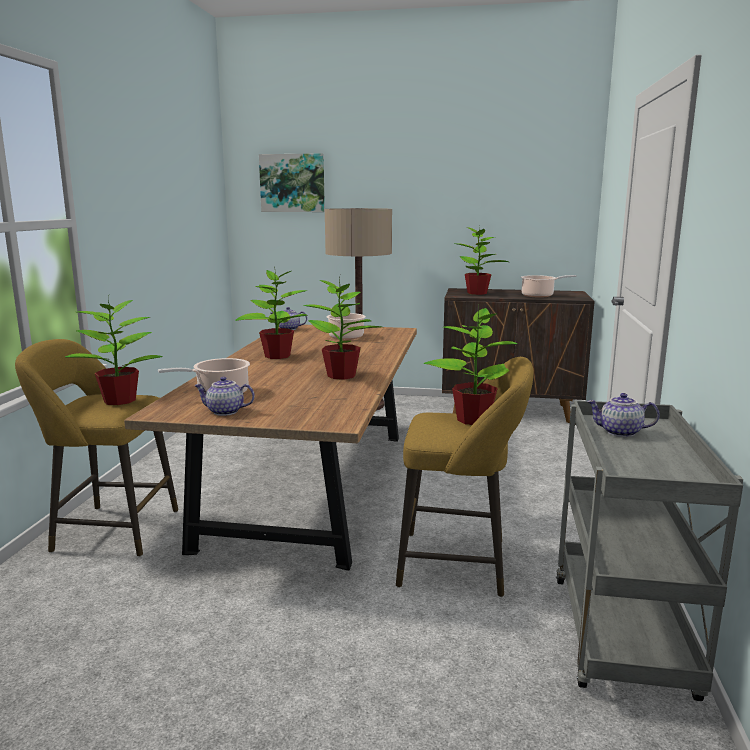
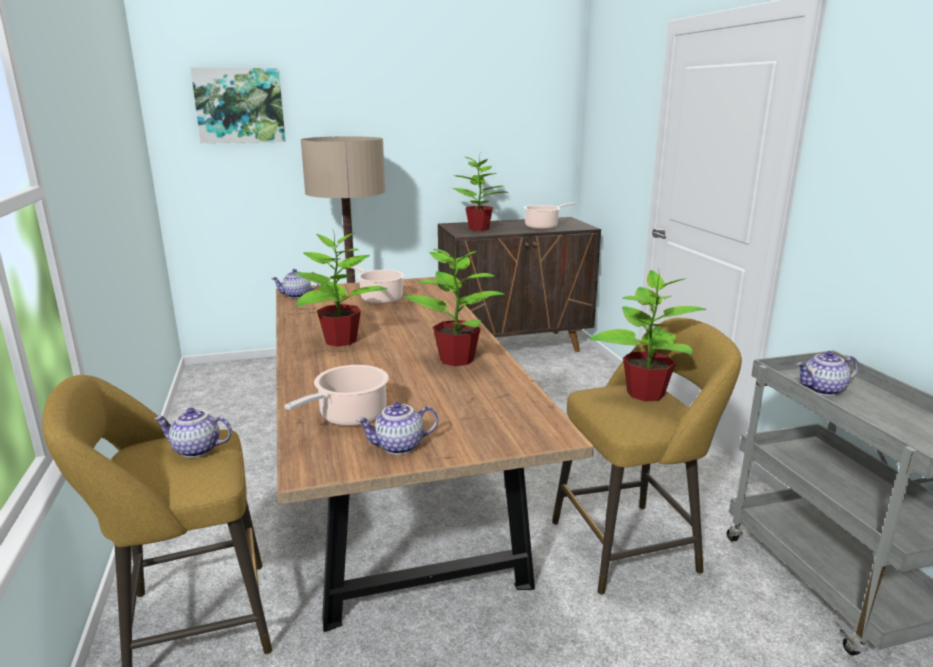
camera: 25 degrees left, 5 degrees up
(120, 400) = (196, 450): potted plant -> teapot

